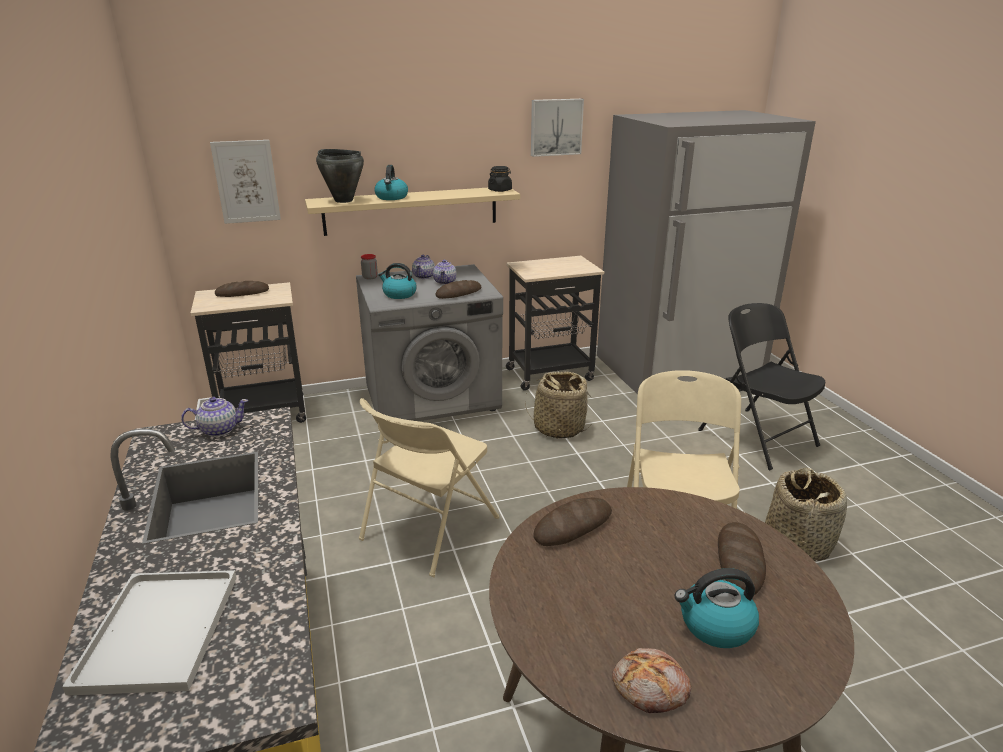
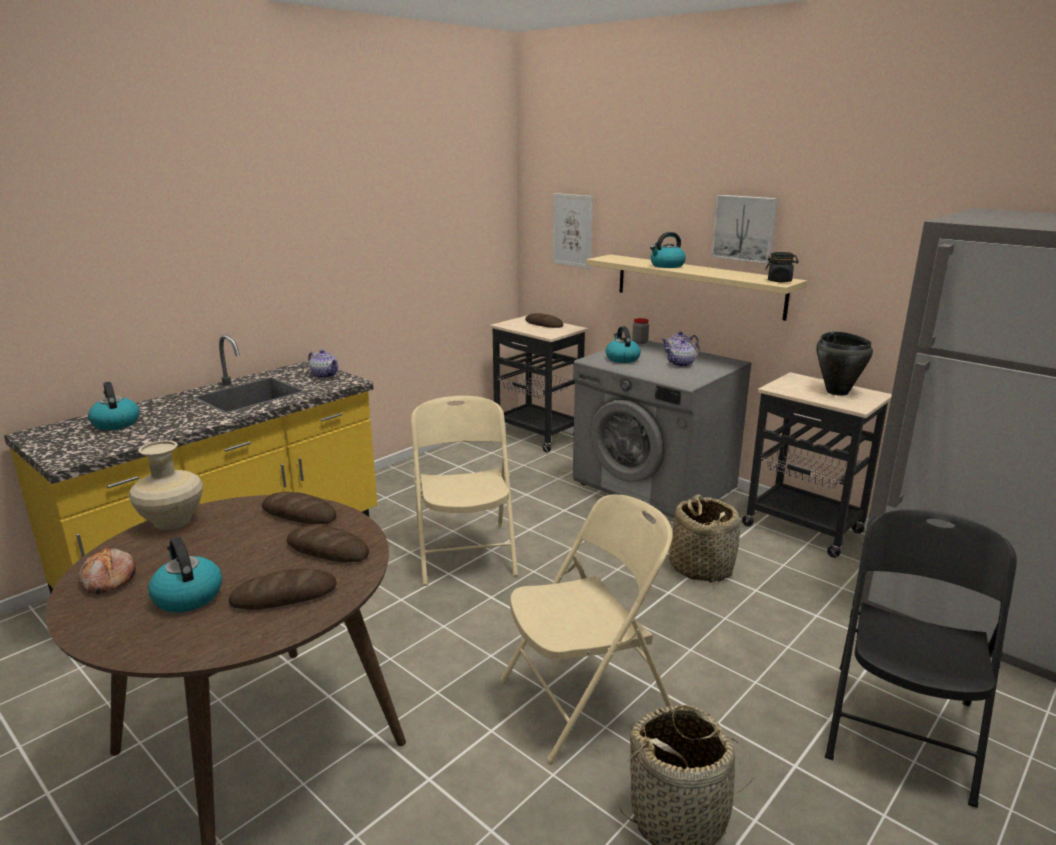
camera: 60 degrees right, 5 degrees down
(160, 633) = (115, 423): white tray -> kettle
(343, 200) = (626, 260): black cooking pot -> black cooking pot (837, 392)
(430, 528) = (465, 553): beige chair -> beige chair turned 75 degrees clockwise
(458, 293) = (664, 374): bread -> bread (328, 550)
(525, 621) = (173, 521): none -> beige vase
(555, 127) = (882, 216): picture -> picture (745, 228)

